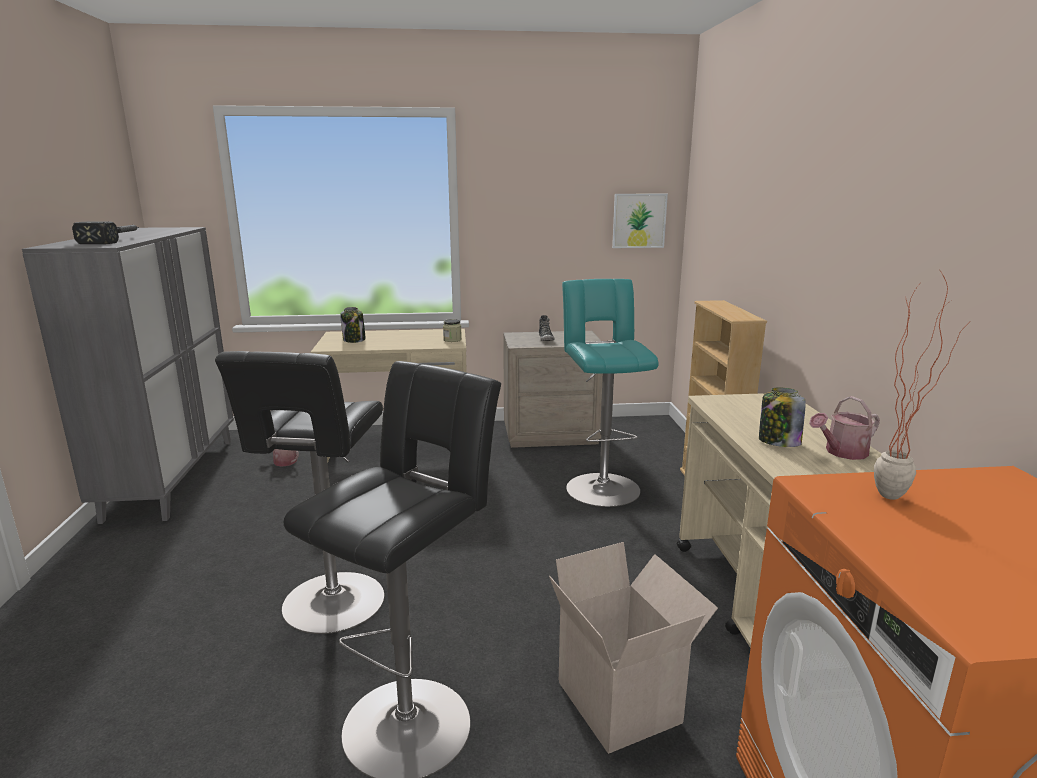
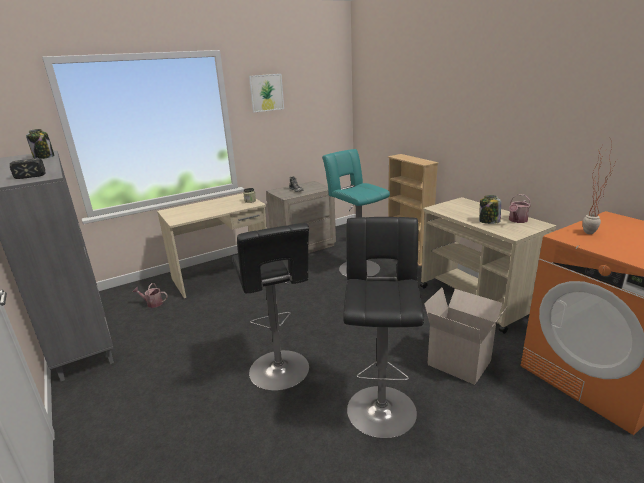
camera: 25 degrees left, 5 degrees up
(354, 340) = (187, 212): jar -> jar (44, 157)
(639, 220) = (330, 112): picture -> picture (266, 92)

